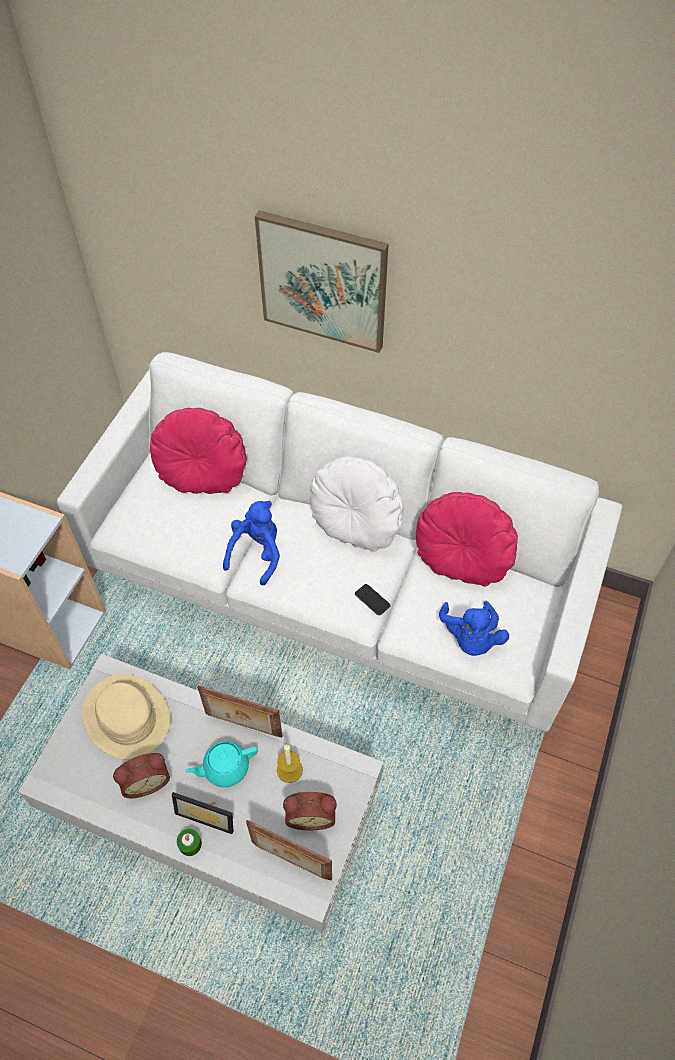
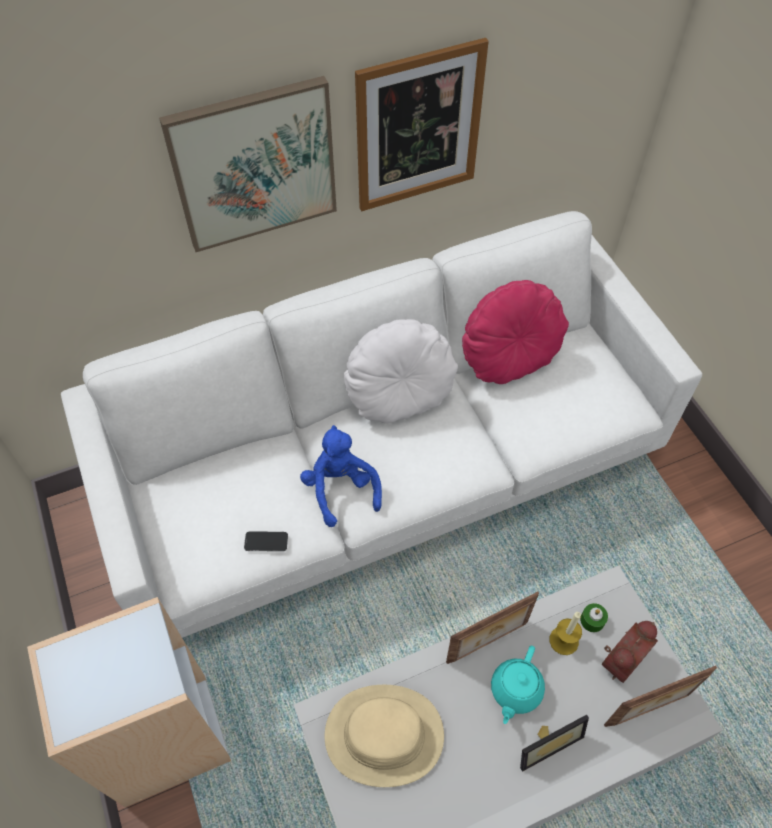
camera: 45 degrees left, 0 degrees up
(146, 780) = (466, 770): alarm clock -> none
(190, 844) = (563, 781): green candle -> green candle (592, 620)
(203, 479) = (218, 465): pink pillow -> none
(372, 600) = (479, 446): phone -> phone (266, 542)
(466, 326) = (418, 127): none -> picture
(470, 638) = (580, 412): blue plush toy -> none

